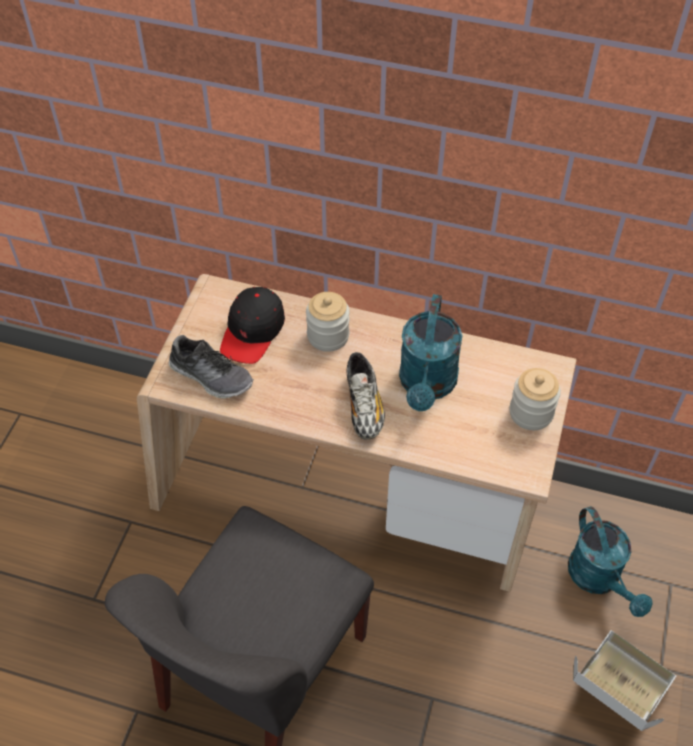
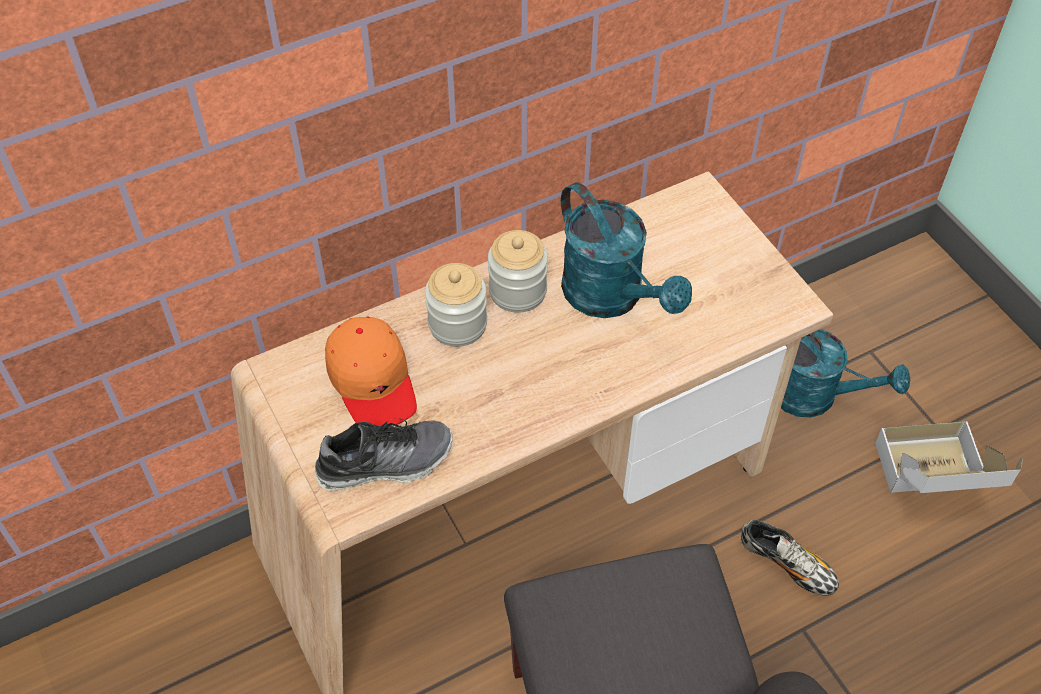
camera: 45 degrees left, 0 degrees up
(253, 331) = (373, 381): black cap -> orange cap
(364, 406) = (578, 364): shoe -> shoe (787, 564)
(531, 413) = (731, 249): jar -> jar (517, 291)

